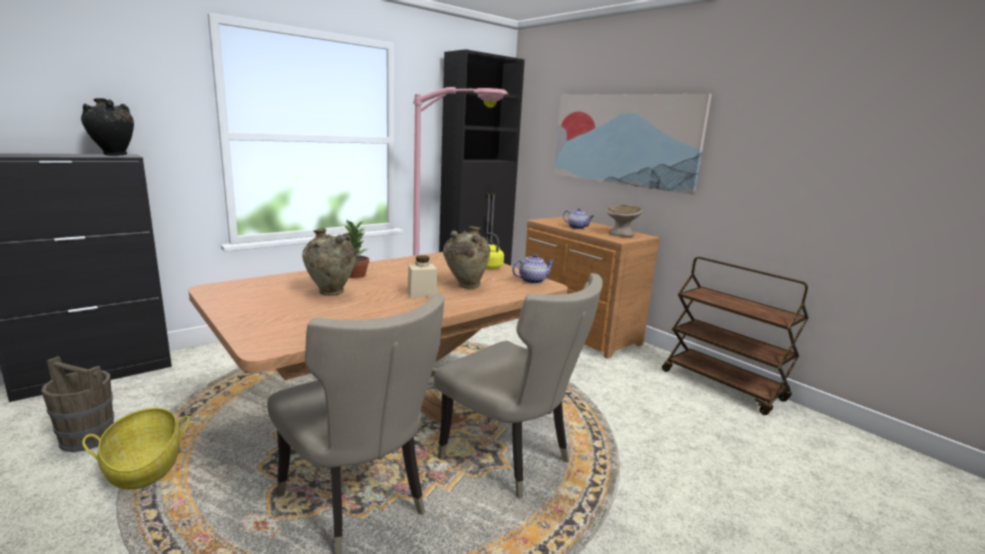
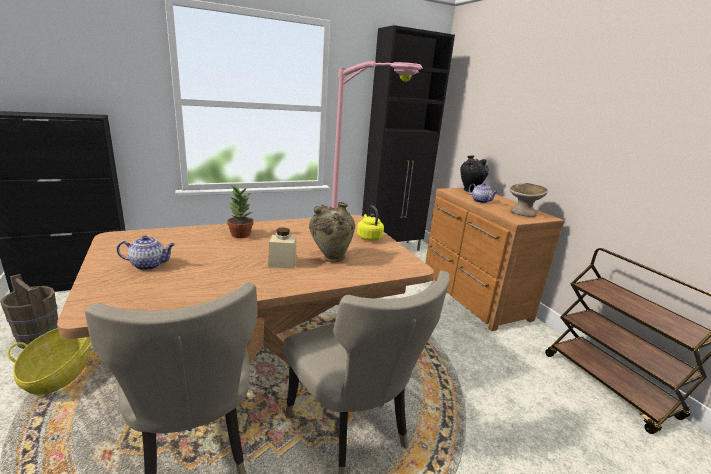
camera: 15 degrees right, 5 degrees up
(113, 155) = (85, 115): black vase -> black vase (470, 191)
(331, 293) = (202, 254): beige vase -> none
(533, 280) = (402, 259): teapot -> teapot (149, 265)
(622, 140) = (540, 117): picture -> none

